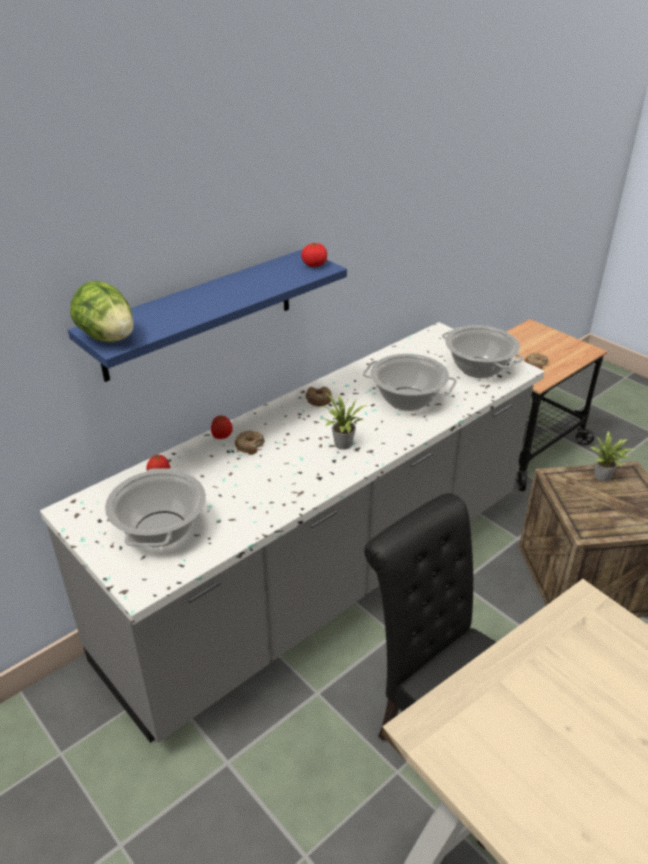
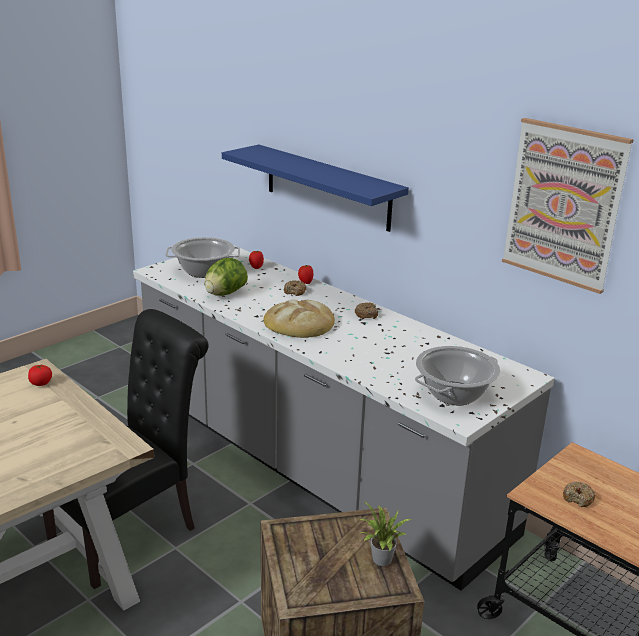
camera: 85 degrees right, 10 degrees down
(108, 337) = (247, 150): lettuce -> lettuce (225, 293)
(314, 265) = (374, 189): tomato -> tomato (41, 383)
(341, 445) = (299, 324): potted plant -> bread
(407, 399) = (378, 352): cooking pot -> none
(432, 181) = (564, 204): none -> picture

